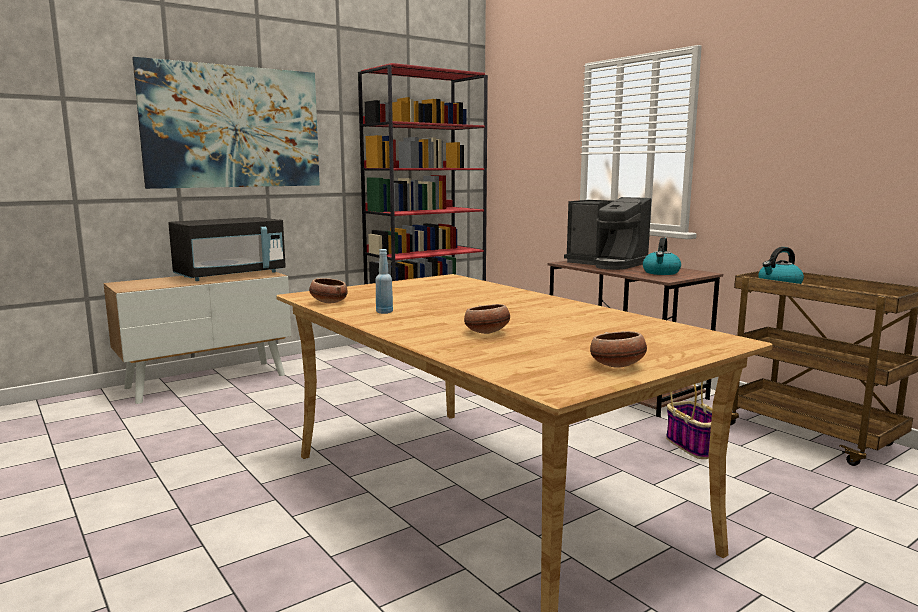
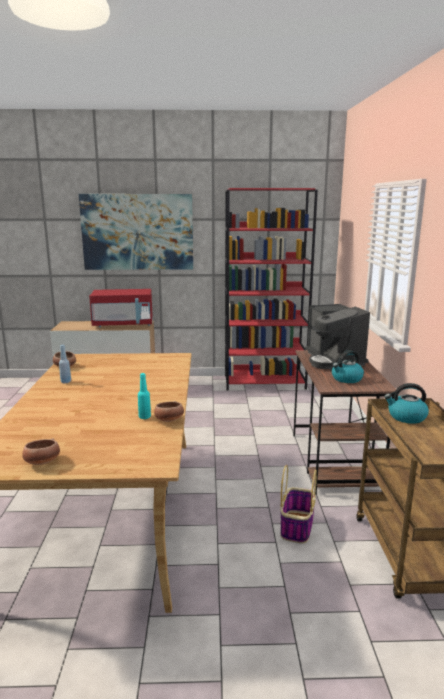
camera: 35 degrees right, 5 degrees up
(231, 275) = (123, 324): black microwave -> red microwave
(487, 333) = (62, 413): bowl -> bowl (169, 420)
(590, 318) = (144, 417): none -> turquoise bottle

